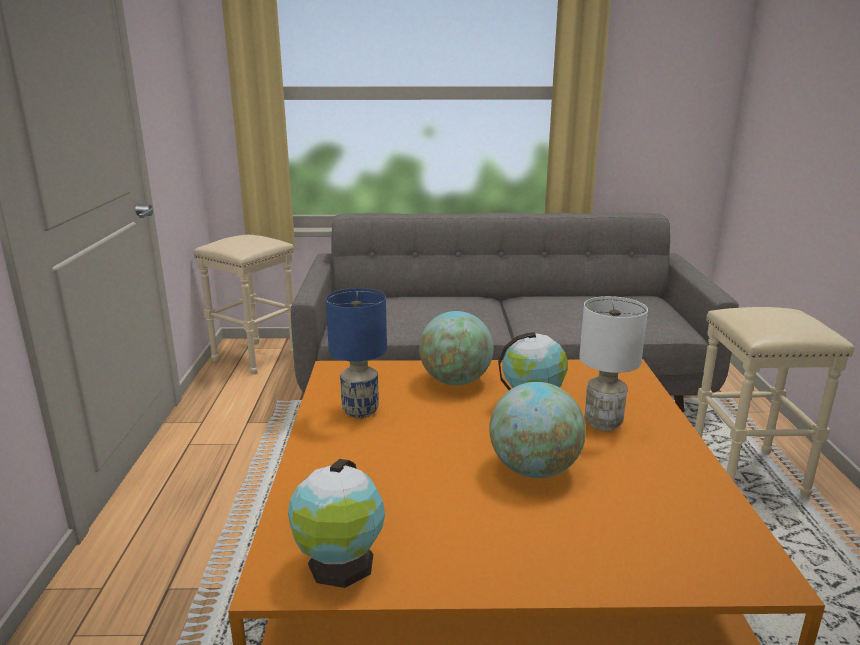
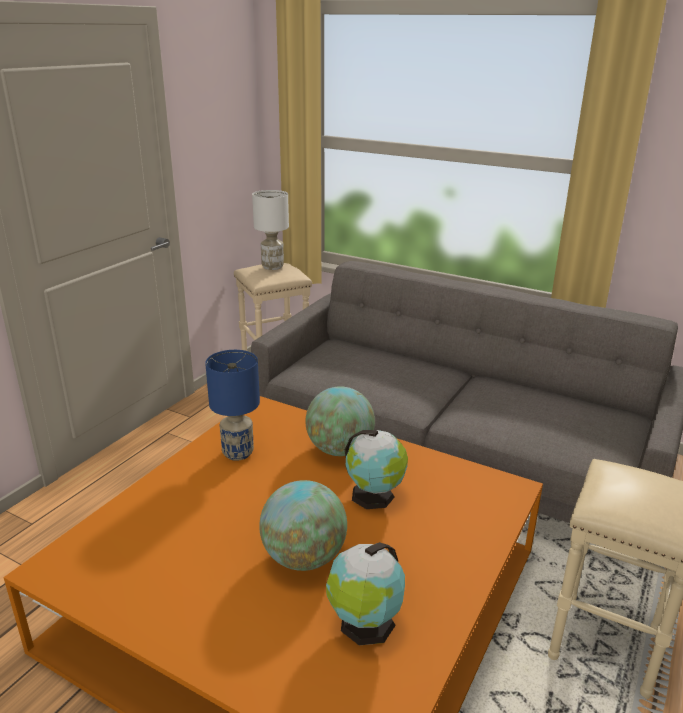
camera: 30 degrees right, 5 degrees up
(340, 566) = (90, 577): globe -> globe (365, 625)
(603, 423) = (416, 537): white table lamp -> white table lamp (273, 267)

